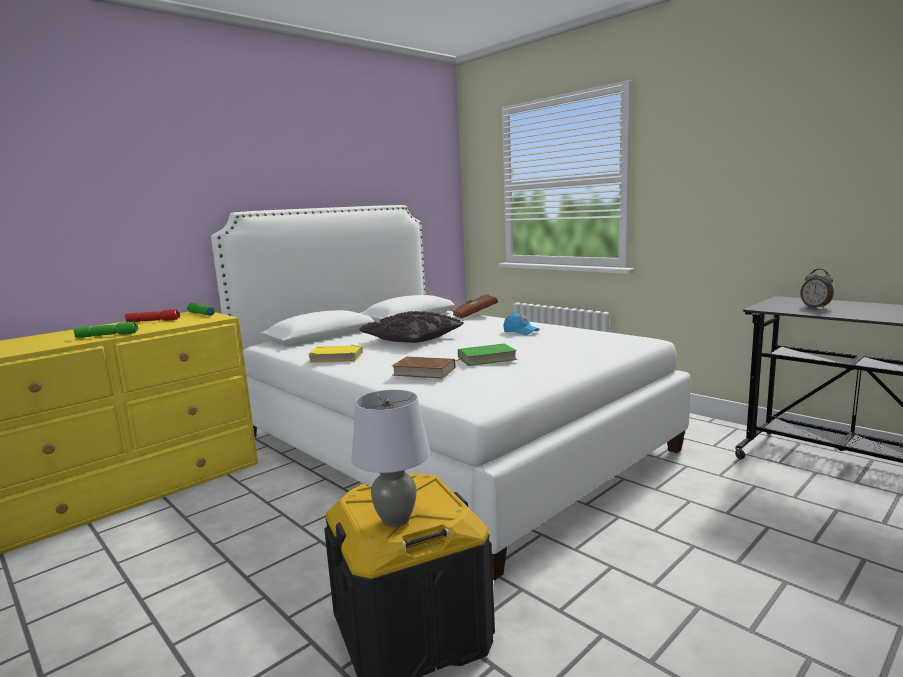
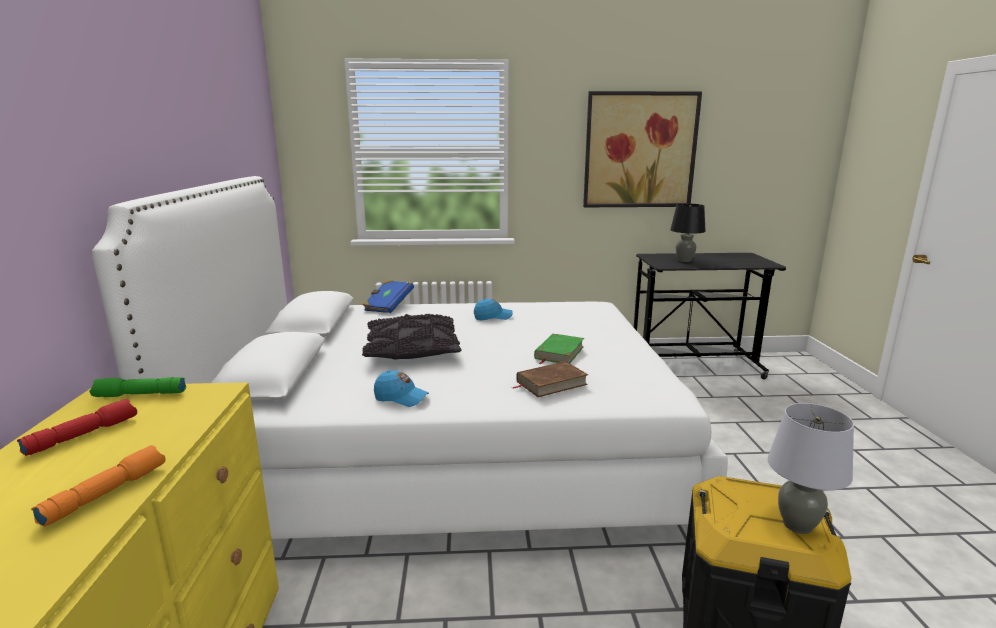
camera: 50 degrees left, 5 degrees up
(108, 335) = (106, 493): green flashlight -> orange flashlight
(336, 358) = (401, 398): yellow book -> blue cap
(474, 315) = (388, 306): brown book -> blue book
(784, 162) = (640, 150): none -> picture
(816, 306) = (684, 260): alarm clock -> black table lamp

